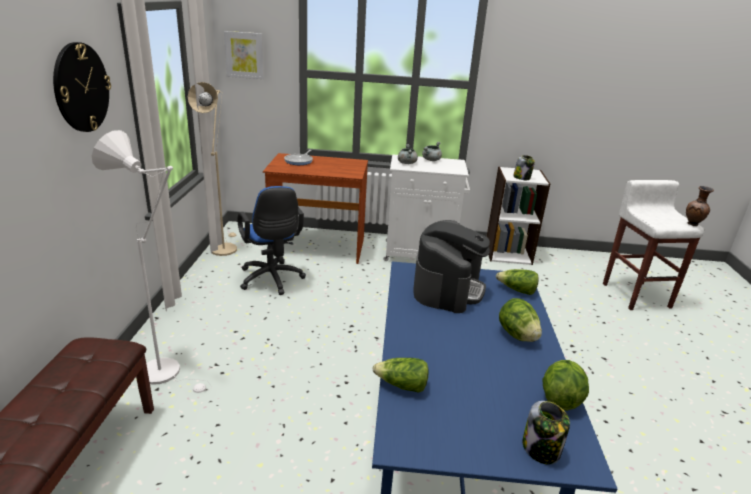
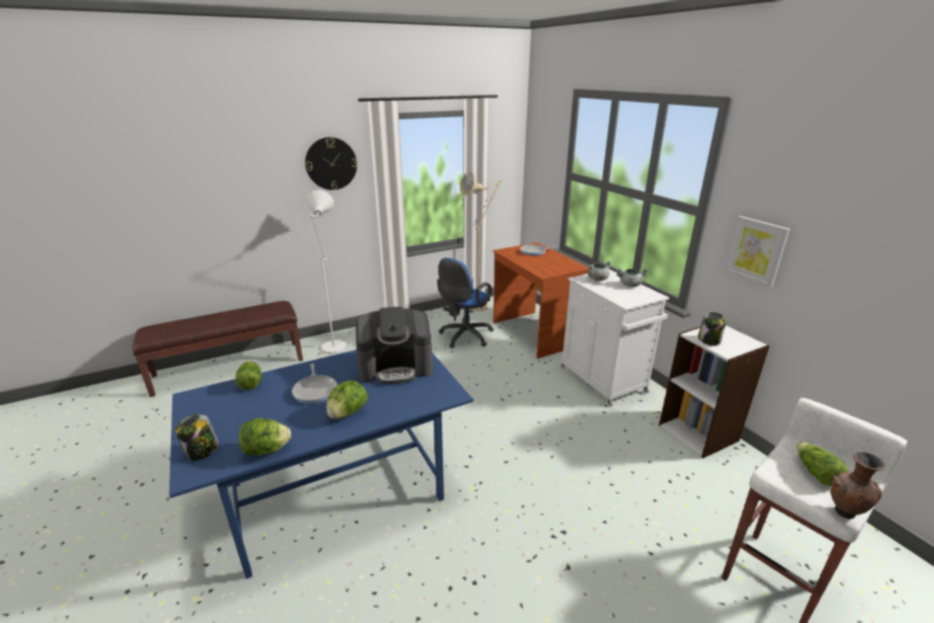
camera: 60 degrees right, 0 degrees up
(244, 55) = (538, 155): picture -> picture (756, 250)
(458, 343) = (315, 390): none -> frying pan
(517, 290) = (427, 398): lettuce -> lettuce (815, 473)

